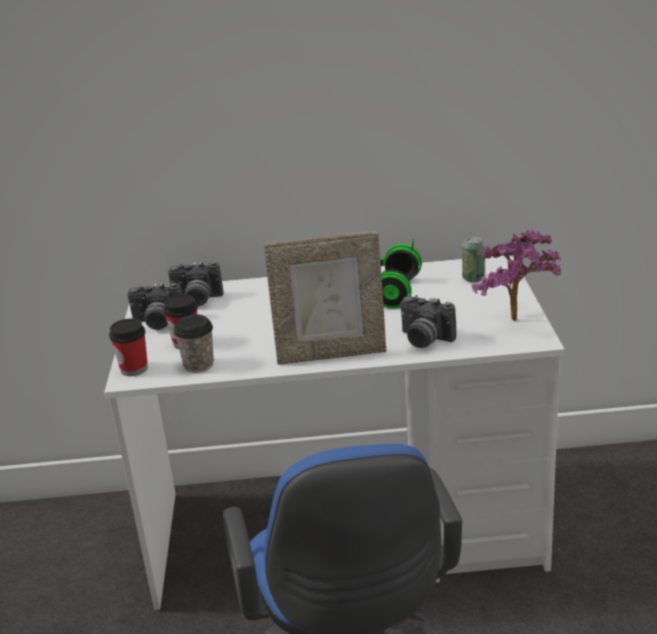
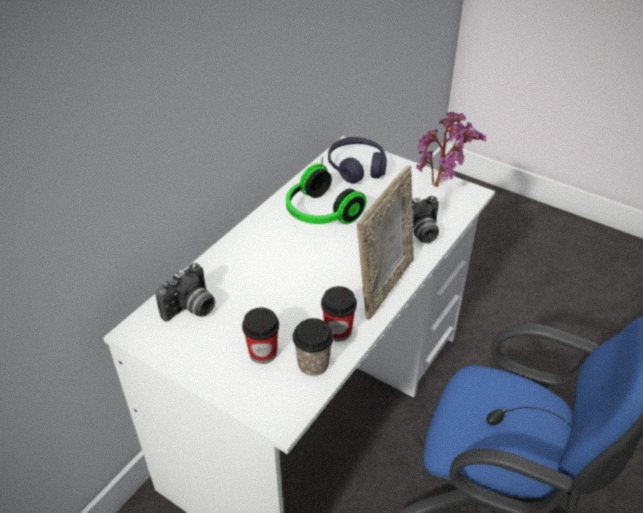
camera: 55 degrees left, 15 degrees up
(134, 369) = (269, 408): cup -> cup (338, 331)
(157, 323) = (200, 353): camera -> none
(473, 278) = (357, 168): can -> purple headphones

